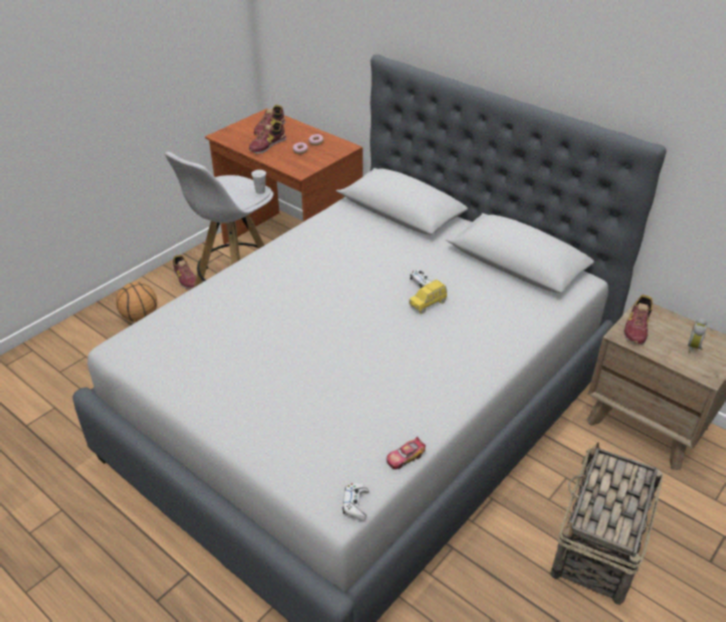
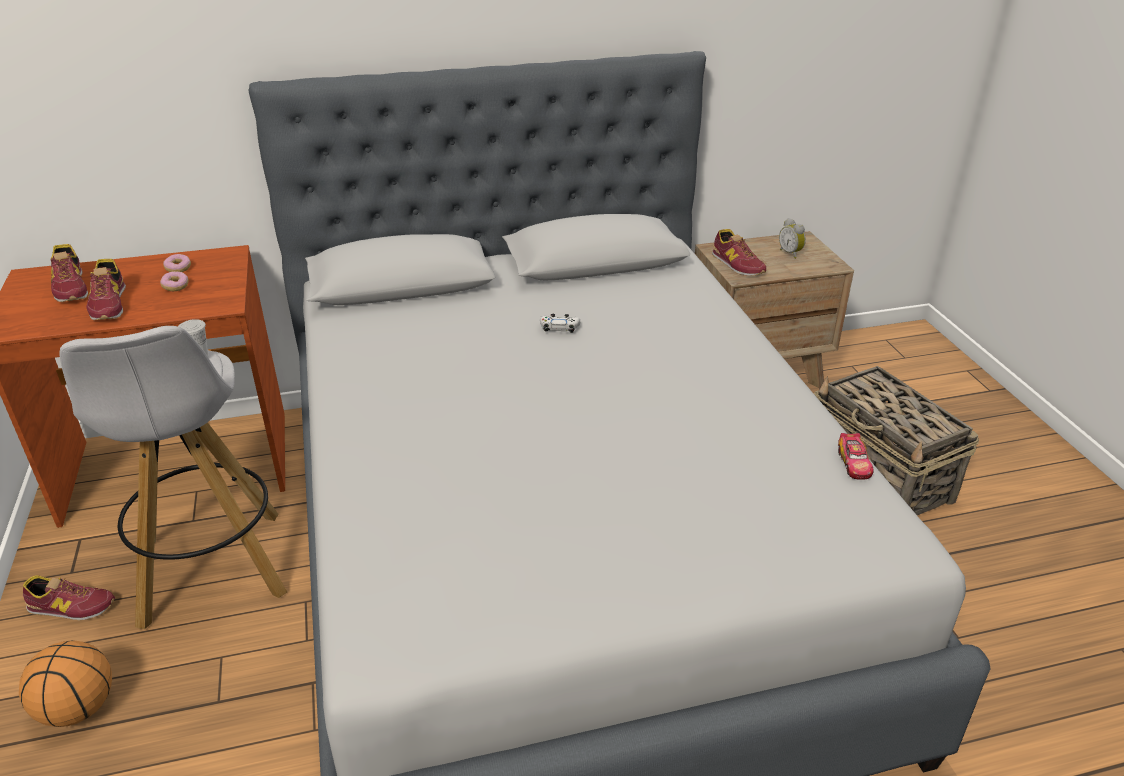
camera: 55 degrees left, 5 degrees down
(355, 504) = (910, 532): white game controller -> none
(428, 304) = (602, 340): yellow toy car -> none

